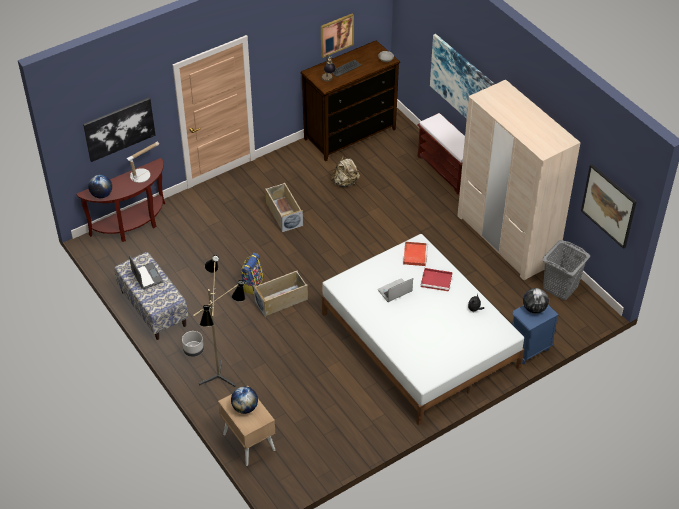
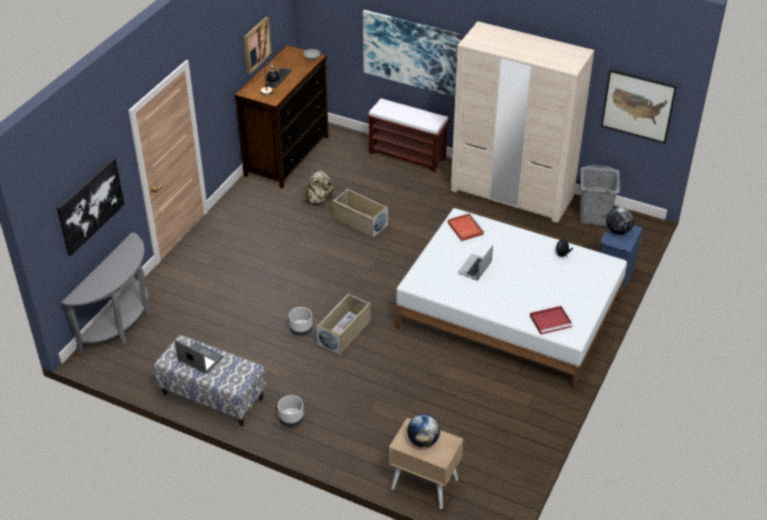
camera: 30 degrees left, 5 degrees down
(101, 195) = (93, 292): globe -> none
(132, 225) = (122, 323): brown console table -> grey console table
(142, 175) = (125, 255): table lamp -> none
(223, 377) = (344, 432): floor lamp -> none
(252, 284) = (301, 330): backpack -> grey planter
(283, 214) = (279, 251): beige storage box -> beige storage box (359, 221)
(437, 280) = (506, 243): red tray -> red tray (551, 321)

